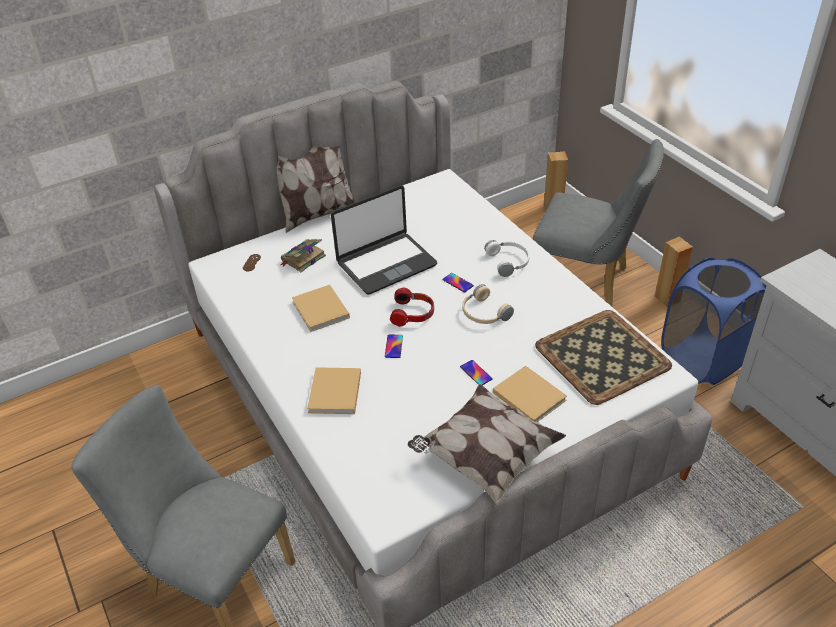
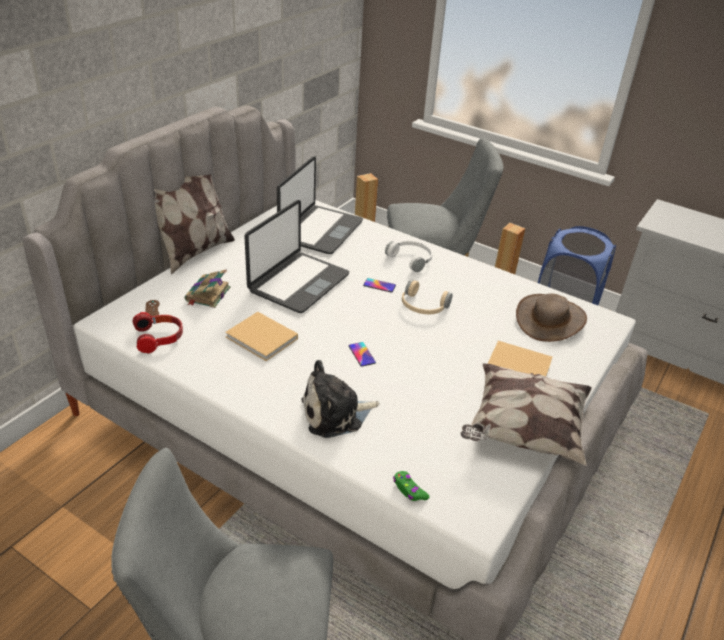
camera: 30 degrees left, 5 degrees down
(334, 394) = (336, 414): beige book -> plush toy
(347, 476) = (409, 490): none -> green game controller
(413, 314) = (358, 321): headphones -> headphones (159, 338)
(442, 213) = (320, 230): none -> laptop
(476, 373) = (456, 359): phone -> none
(602, 357) = (550, 319): tray -> brown hat

